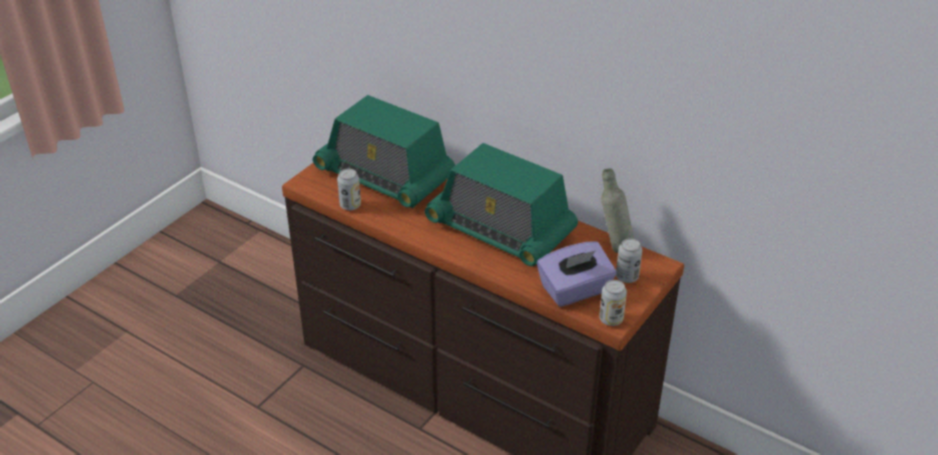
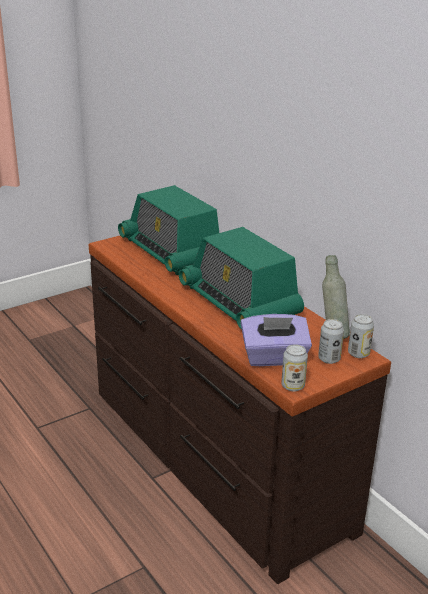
camera: 20 degrees right, 10 degrees down
(350, 205) = (129, 264): can -> can (358, 353)

